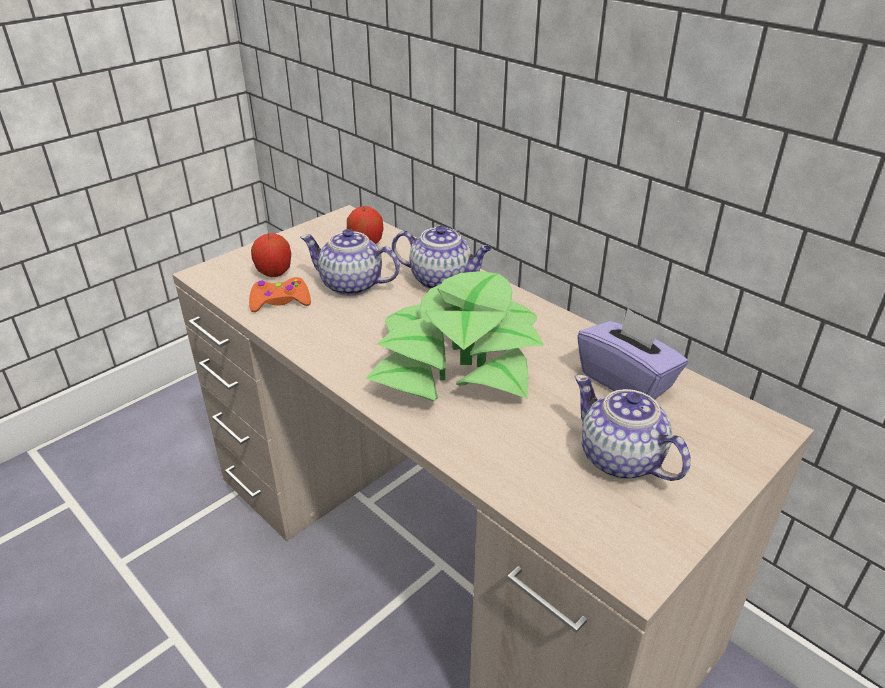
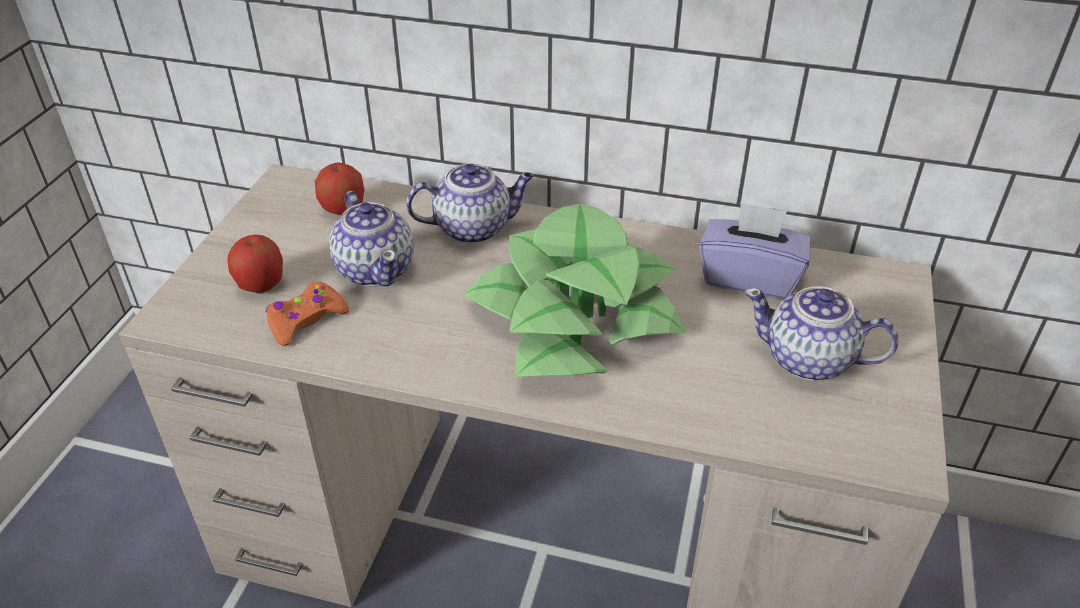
camera: 30 degrees left, 5 degrees up
(352, 285) = (376, 269): teapot -> teapot turned 105 degrees counterclockwise

